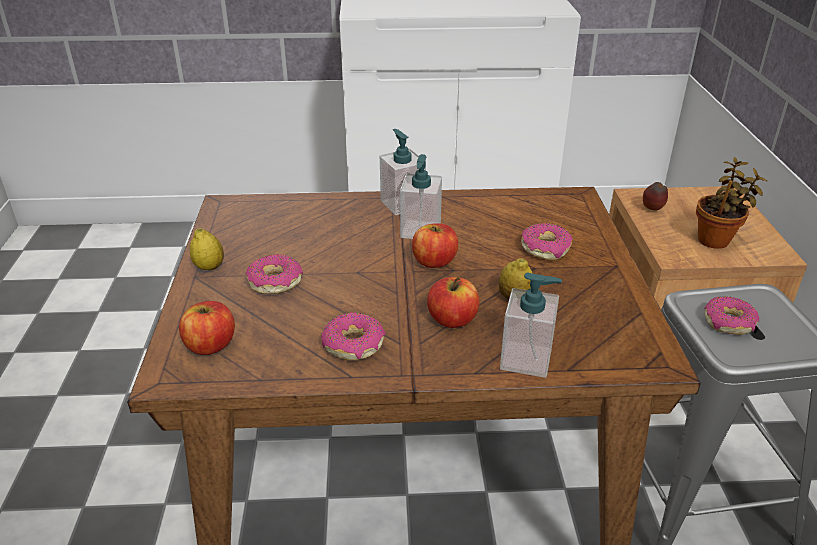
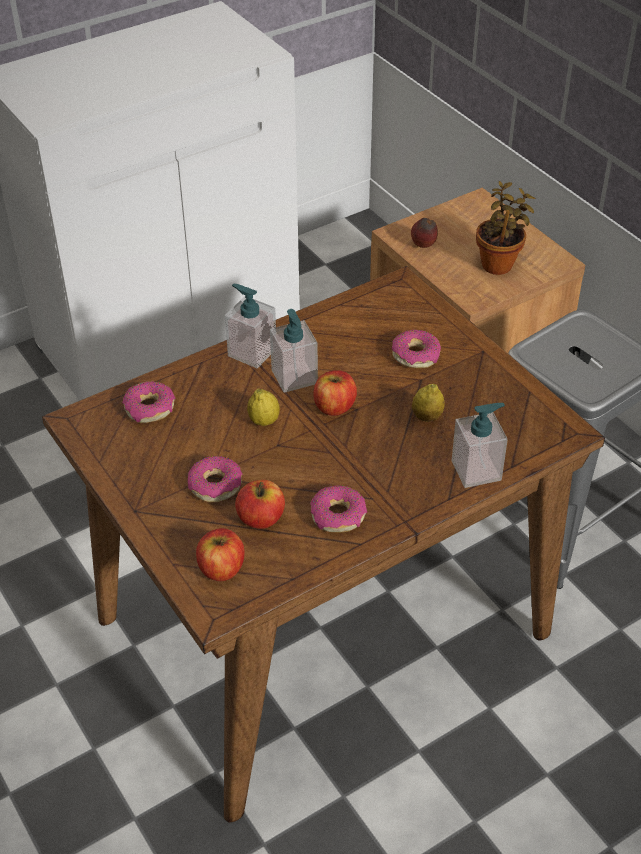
camera: 30 degrees left, 10 degrees up
(209, 267) = (138, 495): lemon -> lemon (264, 421)
(452, 320) = (395, 459): apple -> apple (261, 518)
(729, 323) = (571, 361): donut -> donut (150, 409)

